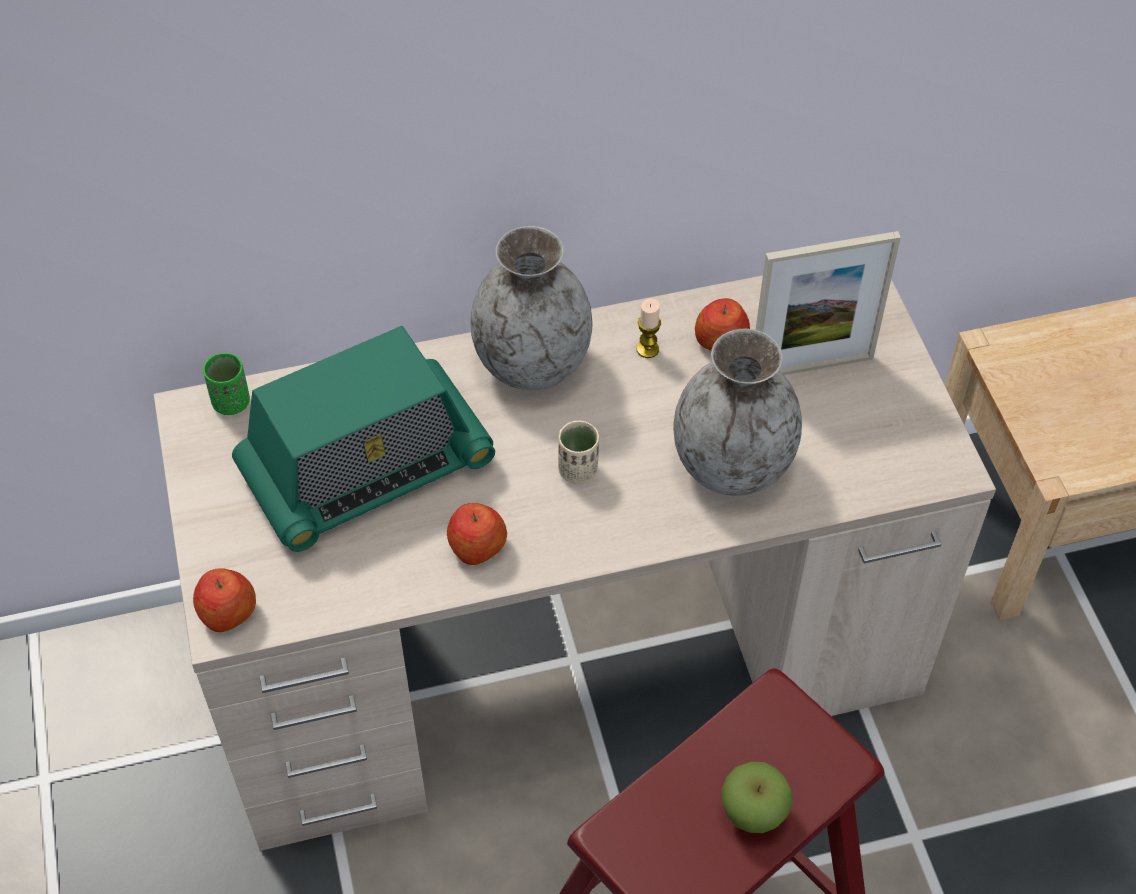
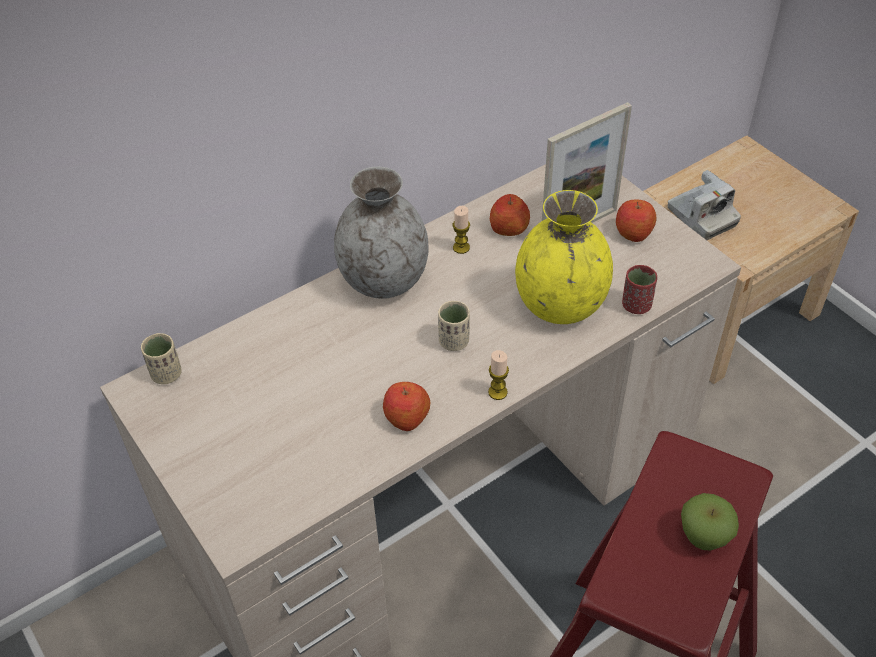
camera: 20 degrees left, 5 degrees down
(227, 612) = (234, 529): apple -> apple (633, 232)
(231, 402) = (166, 374): green cup -> beige cup
(366, 468) = (295, 388): radio -> none
(598, 552) = (497, 392): none -> candle
(733, 466) = (561, 305): grey vase -> yellow vase
(828, 497) = (636, 305): none -> red cup
(1038, 392) = (701, 217): none -> camera

